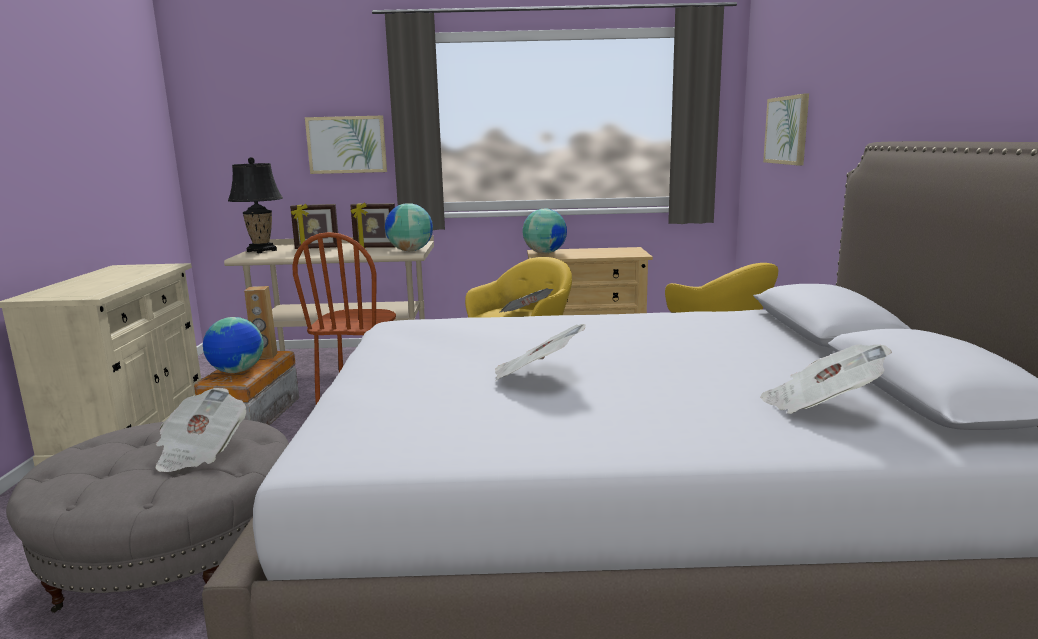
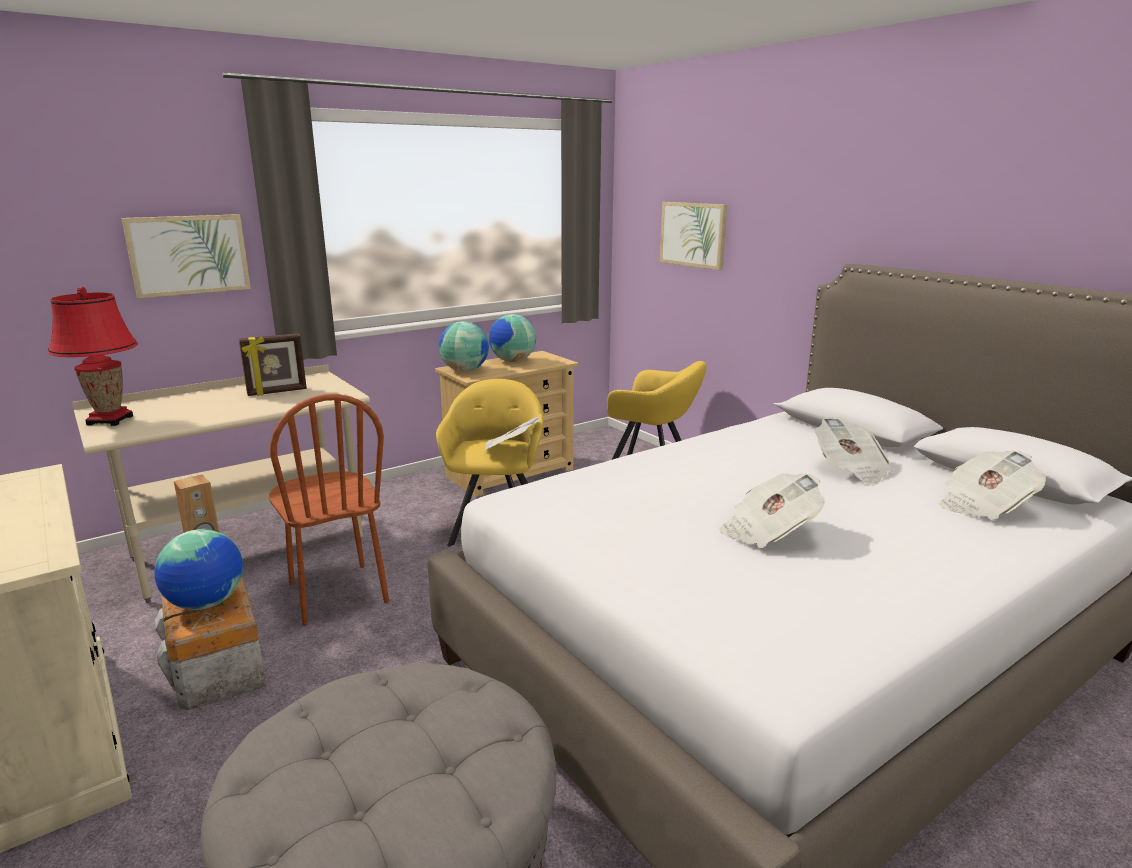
camera: 35 degrees left, 5 degrees up
(200, 452) = (441, 729): newspaper -> newspaper (851, 470)
(262, 251) = (110, 420): black table lamp -> red table lamp
(317, 248) = (191, 404): picture frame -> none
(410, 251) = (337, 392): globe -> globe (512, 361)

